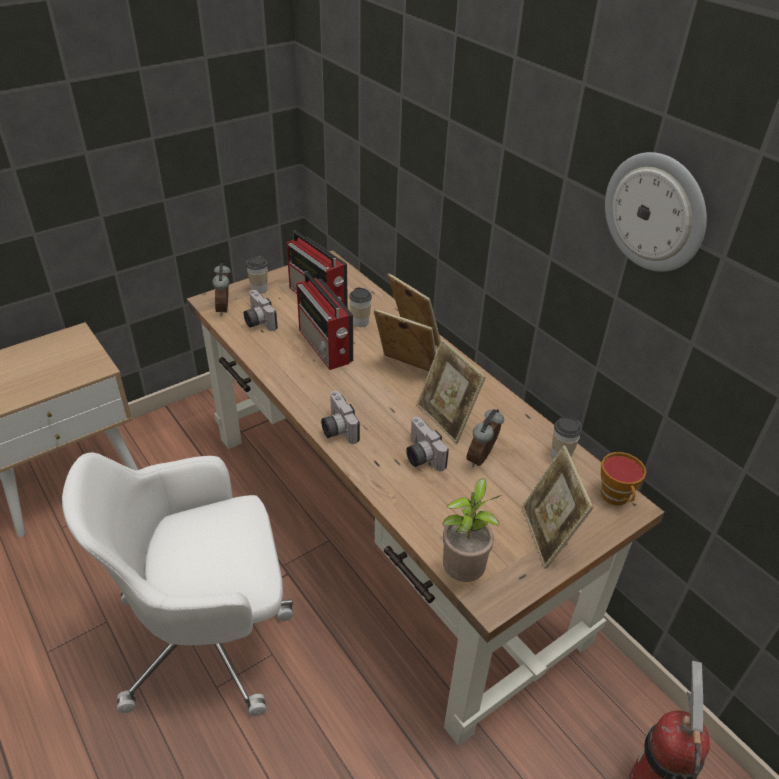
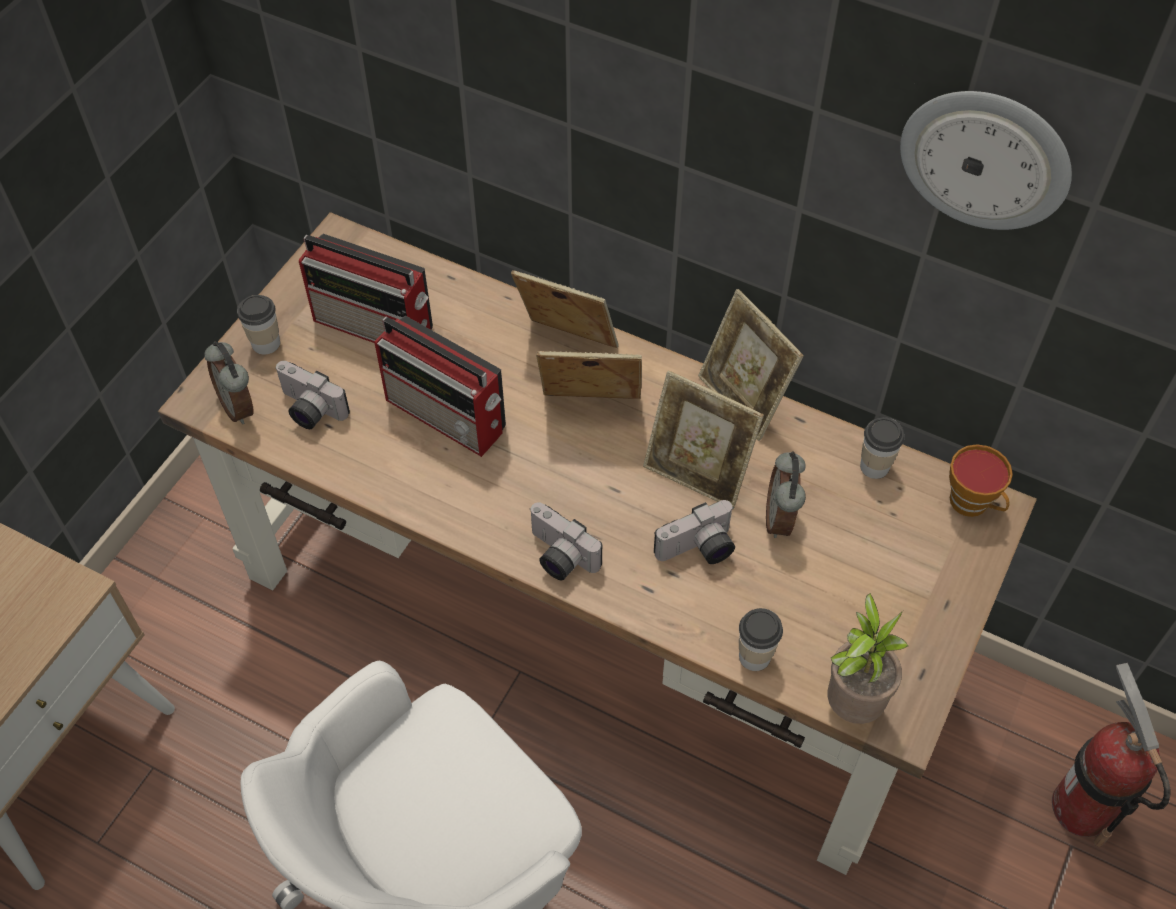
camera: 25 degrees left, 15 degrees up
(360, 322) = (469, 346): cup -> cup (754, 656)
(420, 456) = (698, 550): camera -> camera turned 60 degrees counterclockwise
(547, 535) = (921, 600): picture frame -> picture frame (743, 400)

